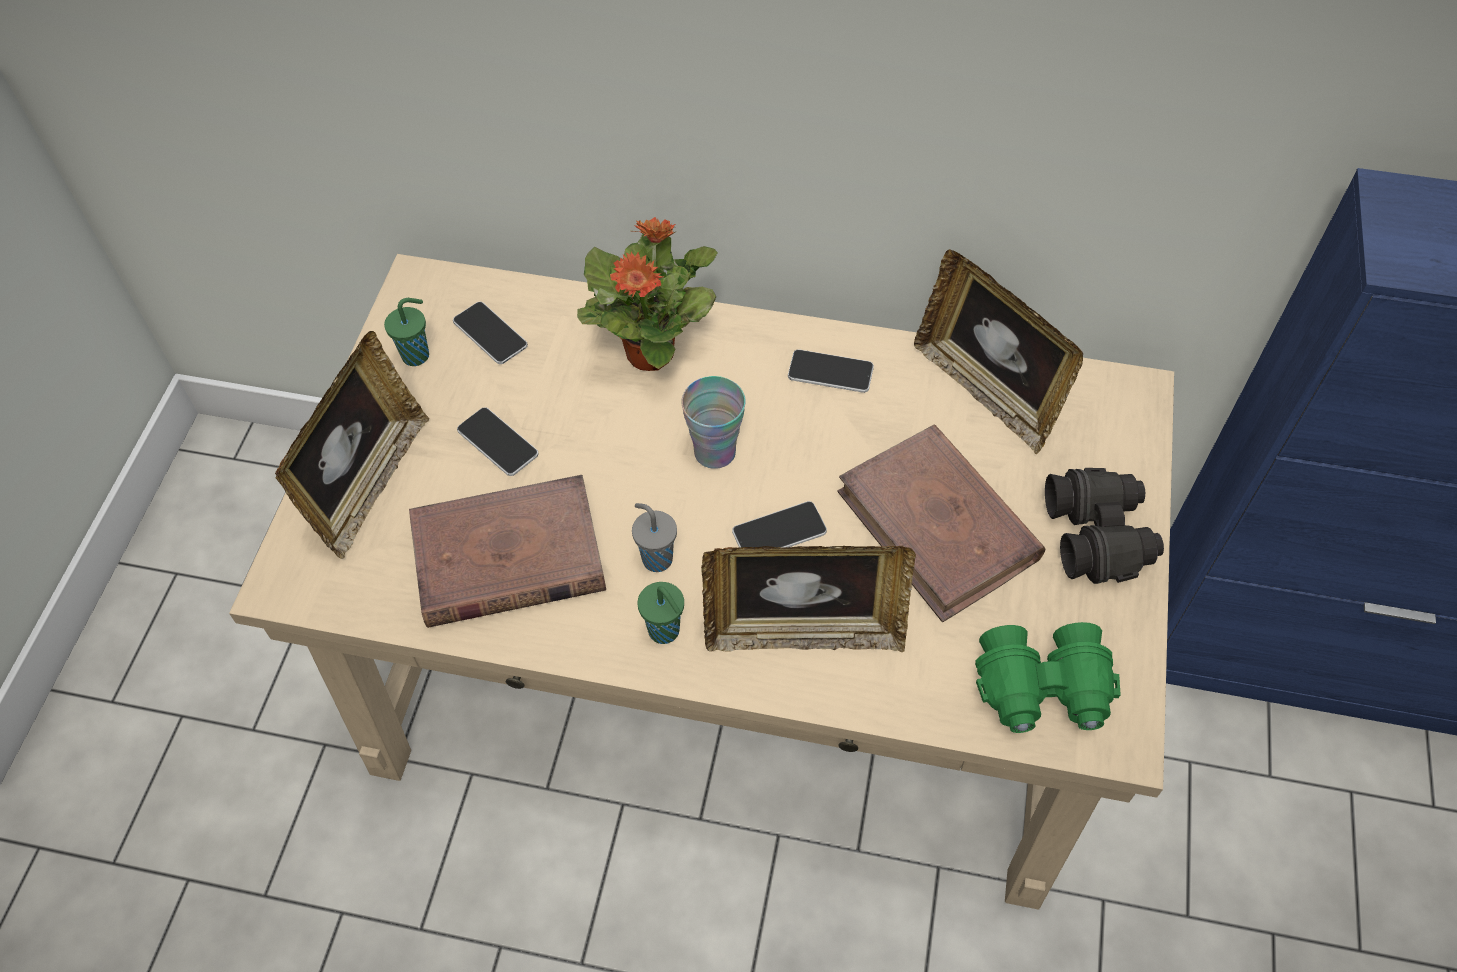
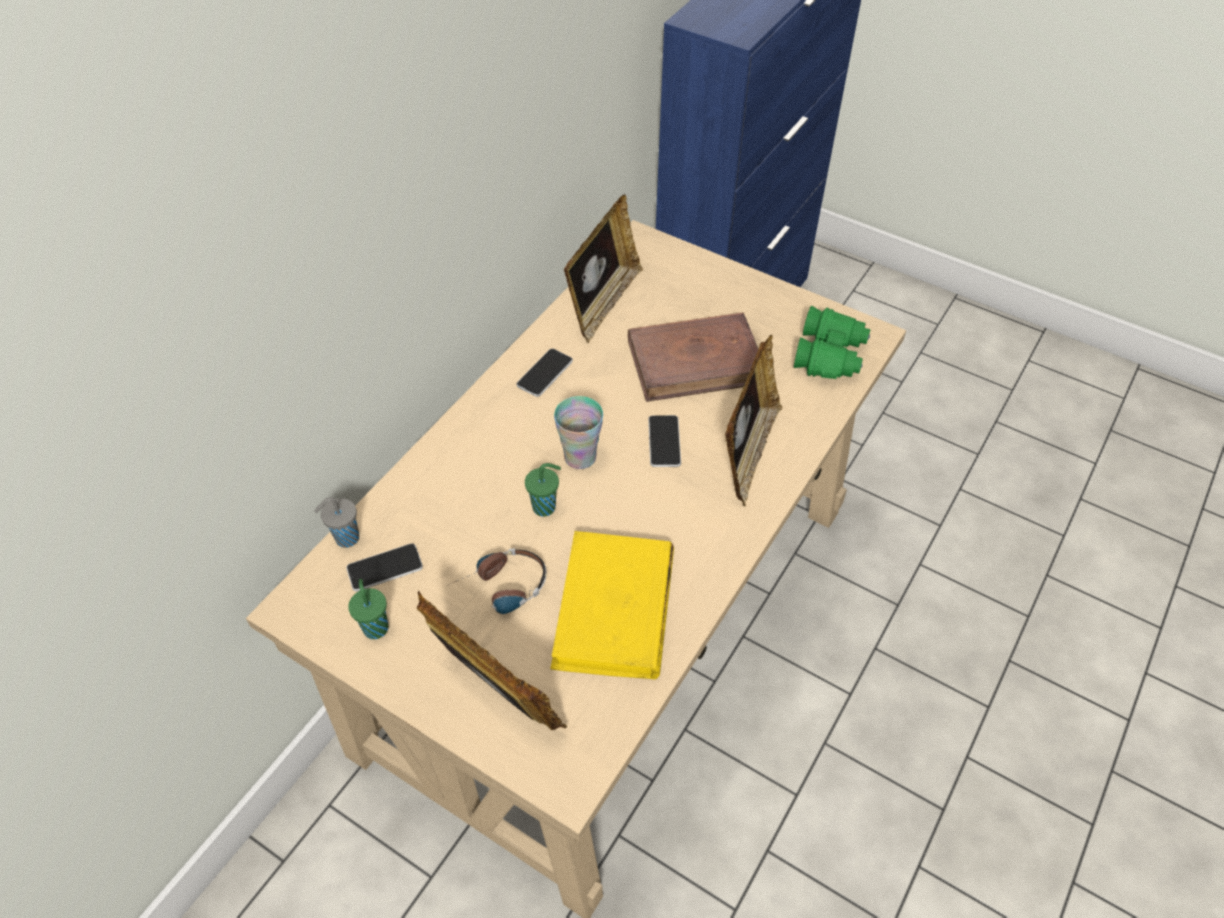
camera: 70 degrees left, 5 degrees down
(497, 443) = (501, 590): phone -> headphones
(507, 558) = (614, 610): brown book -> yellow book
(651, 352) = (467, 467): potted plant -> none
(656, 558) = (655, 517): grey cup -> grey cup (345, 538)
(665, 632) = (718, 528): green cup -> green cup (545, 507)
(986, 390) = (603, 303): picture frame -> picture frame turned 45 degrees counterclockwise
(1098, 534) = (734, 293): black binoculars -> none

